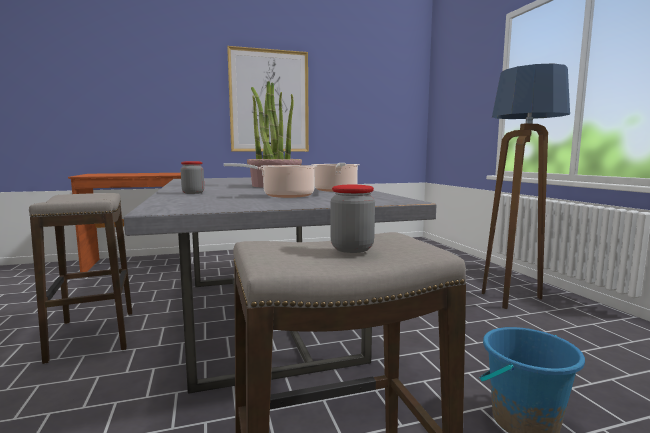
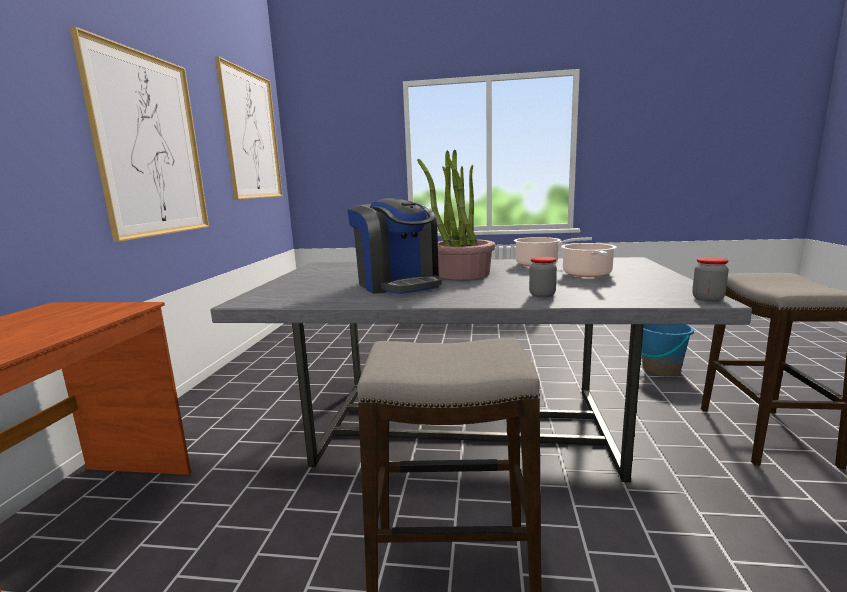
camera: 65 degrees left, 5 degrees up
(231, 183) = (398, 284): none -> coffee machine
(352, 249) = (786, 282): jar -> jar (707, 299)
(379, 90) = (251, 136): none -> picture
(514, 299) = (499, 327): floor lamp -> none

